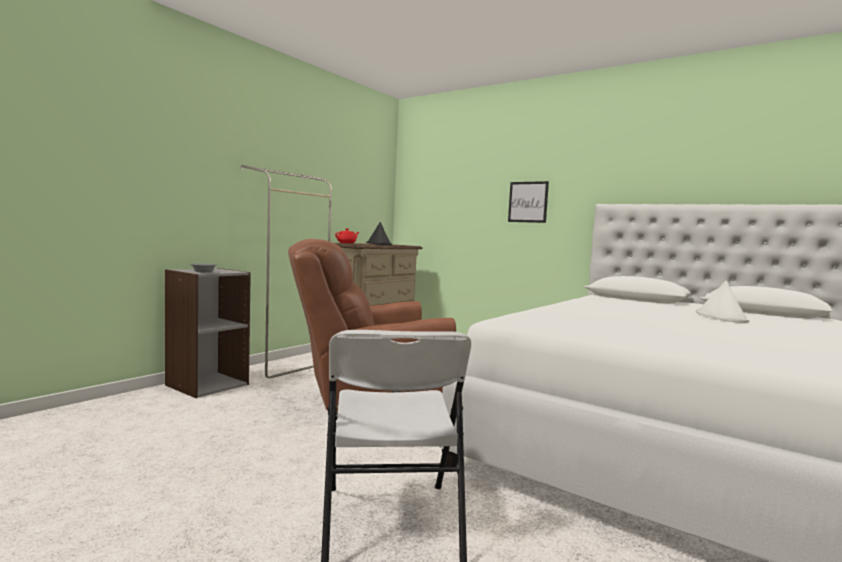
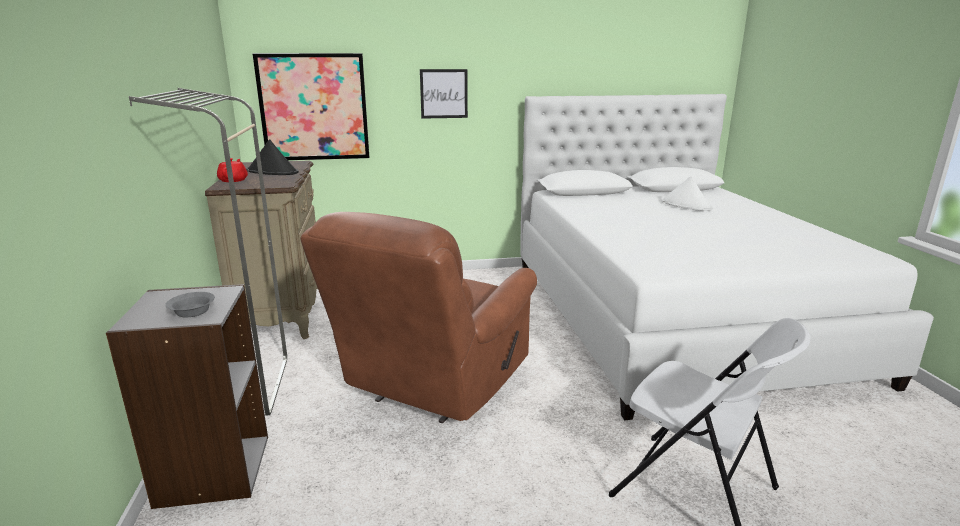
camera: 45 degrees left, 15 degrees up
(437, 210) = (314, 107): none -> picture

